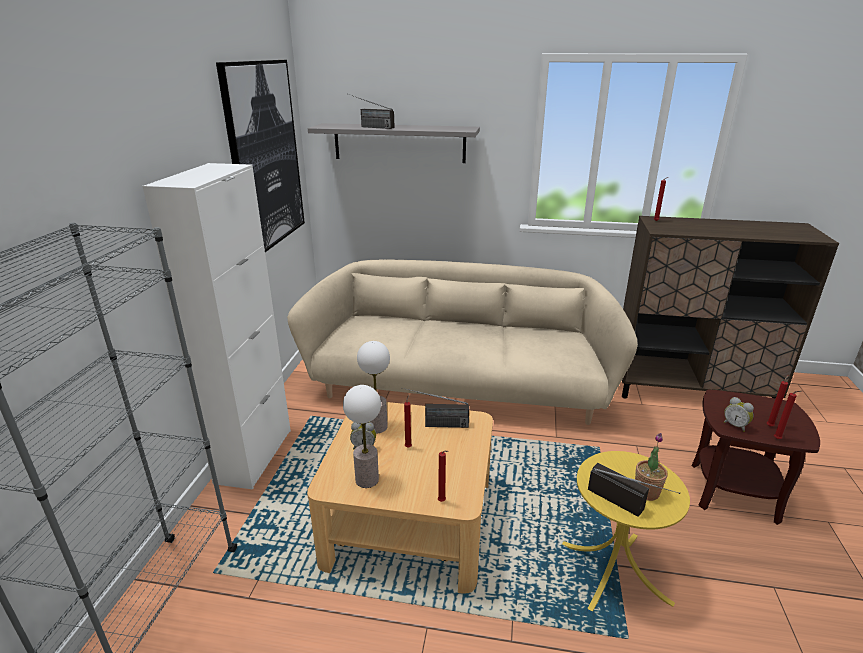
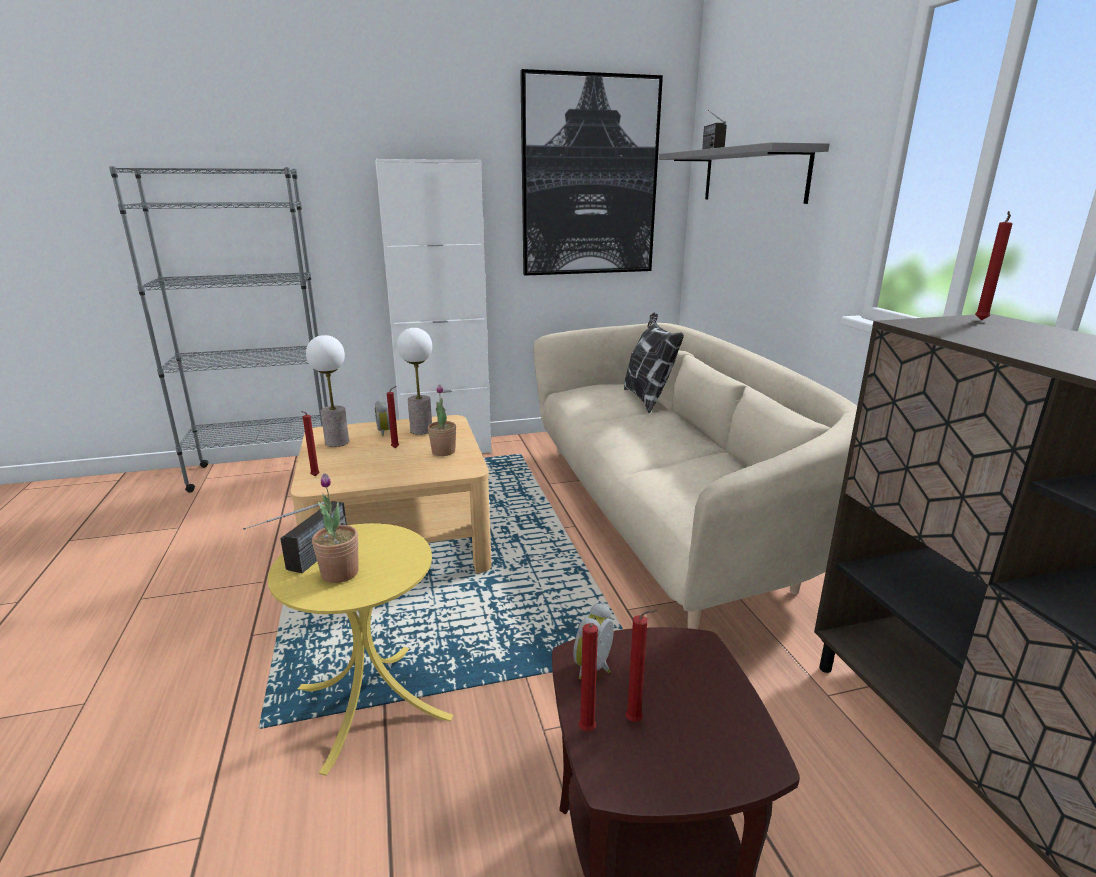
camera: 65 degrees right, 5 degrees down
(401, 320) = (648, 399): none -> pillow
(435, 424) = (443, 452): radio -> potted plant

